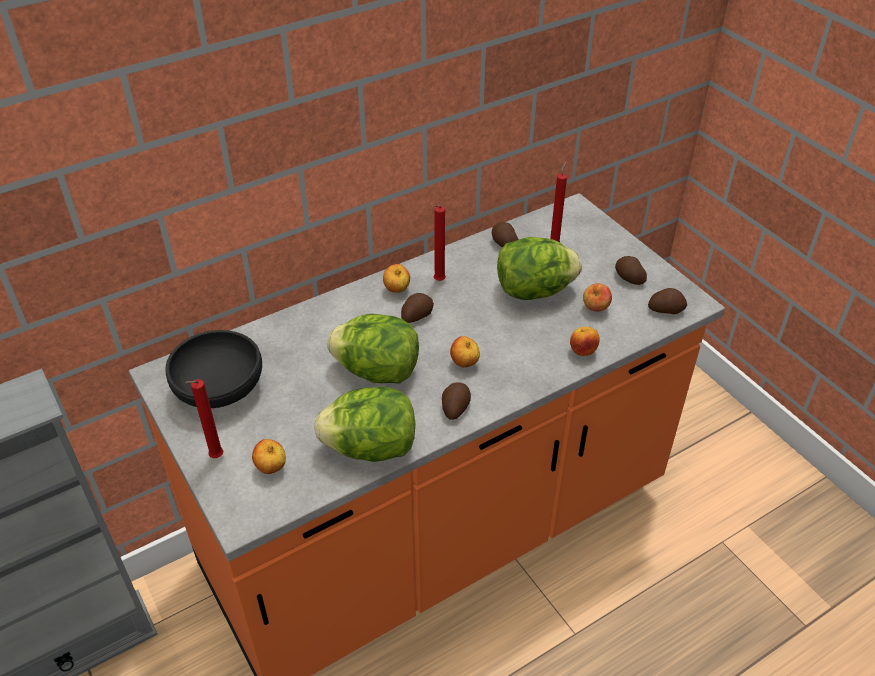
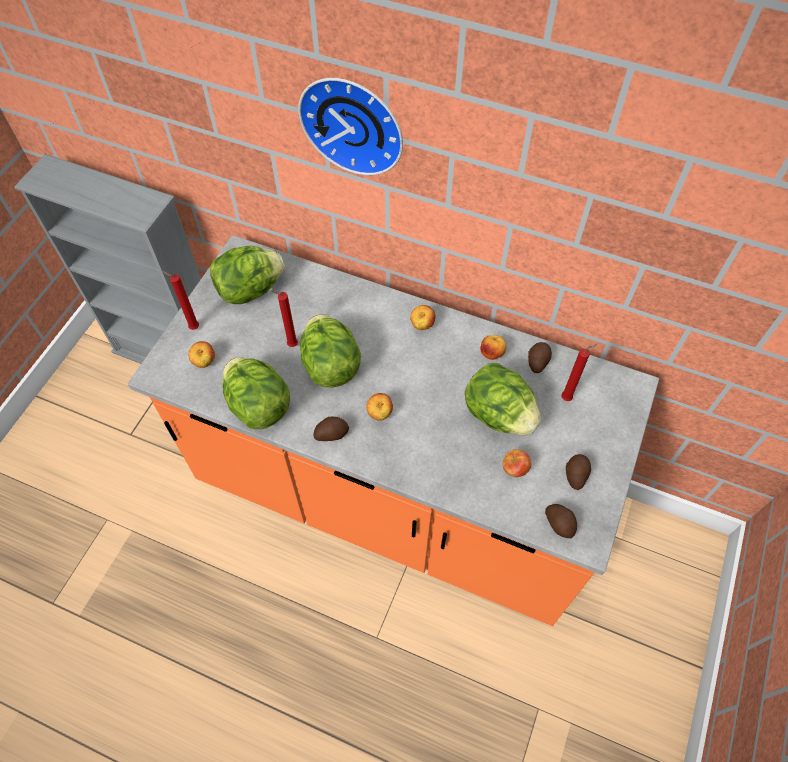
camera: 55 degrees right, 15 degrees up
(219, 388) = (250, 290): black bowl -> lettuce
(261, 104) = (354, 122): none -> wall clock
(416, 315) = (405, 354): potato -> none
(438, 282) = (453, 345): red candle -> red candle (290, 345)
(582, 351) = (456, 486): apple -> apple (492, 354)

